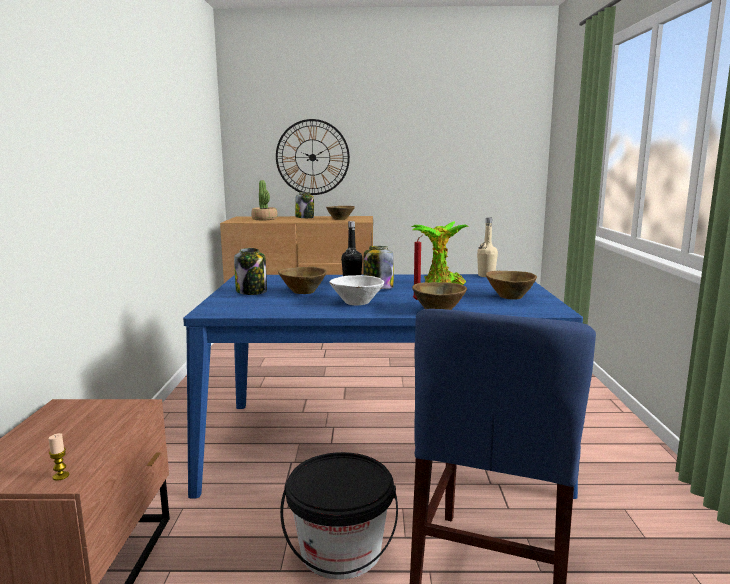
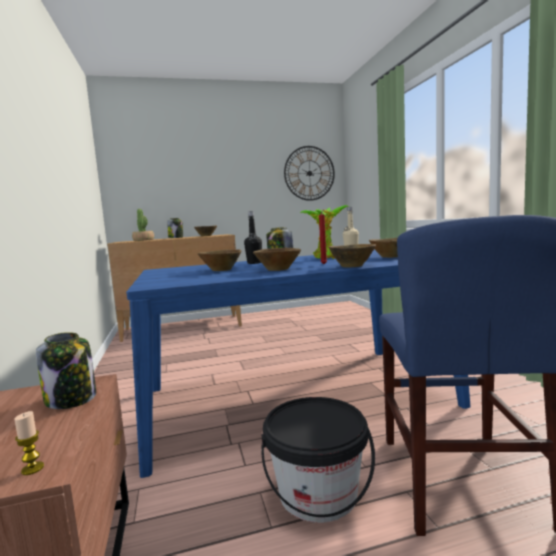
camera: 15 degrees left, 5 degrees down
(252, 291) = (174, 274): jar -> jar (72, 399)
(312, 157) = (177, 192): wall clock -> wall clock (309, 173)
(356, 303) = (277, 270): white bowl -> brown bowl

